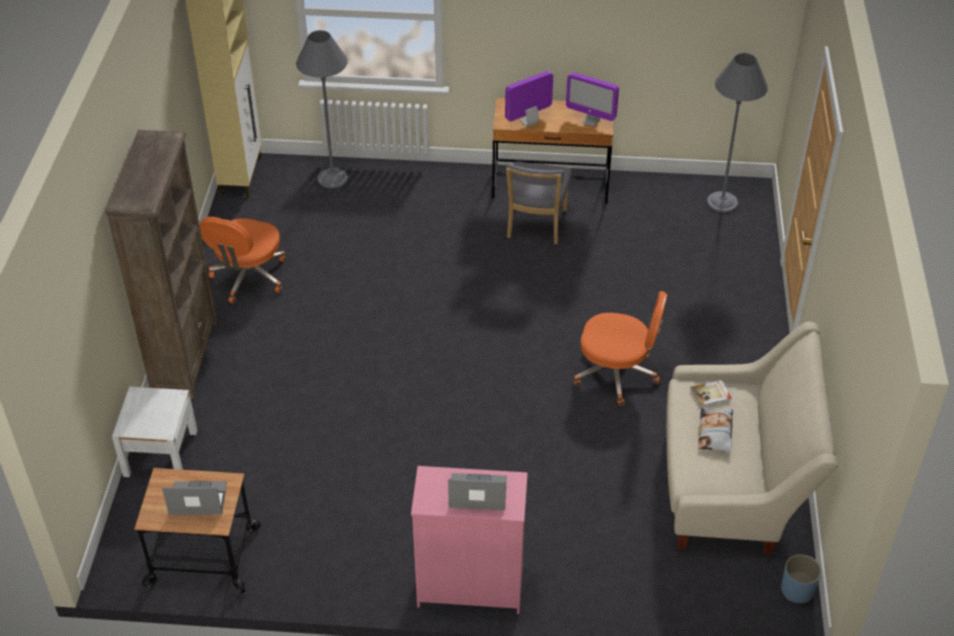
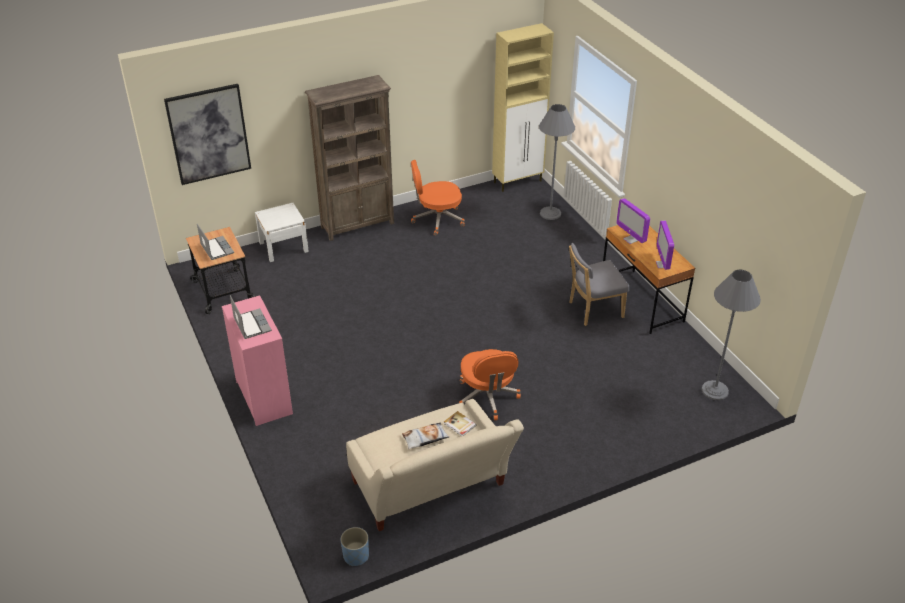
camera: 60 degrees right, 5 degrees down
(60, 362) = (208, 134): none -> picture
(529, 122) = (631, 239): monitor -> monitor turned 150 degrees counterclockwise

